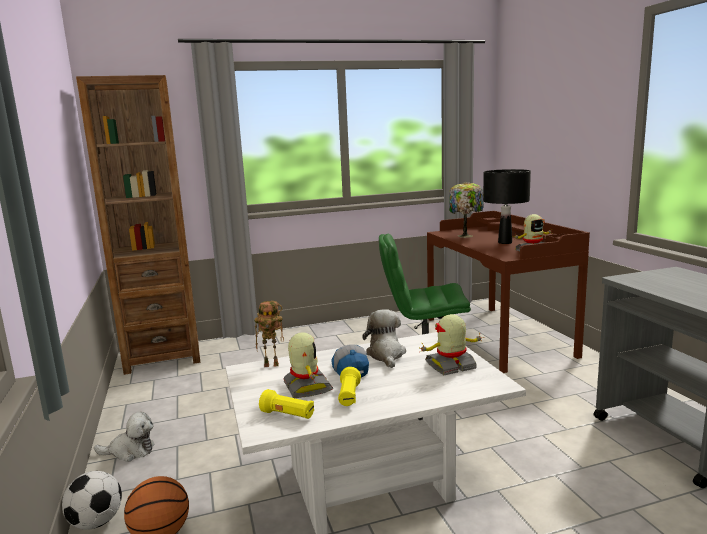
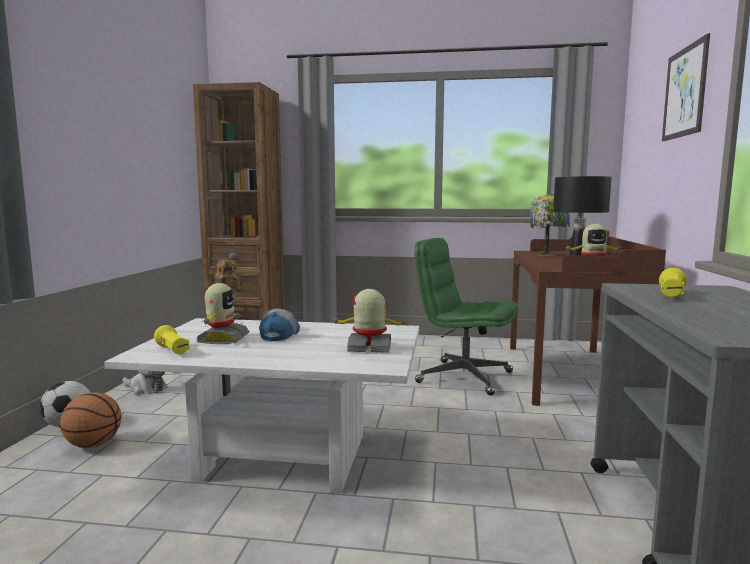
camera: 25 degrees right, 5 degrees down
(349, 396) = (240, 349): yellow flashlight -> yellow flashlight (671, 296)
(386, 355) = (329, 331): plush toy -> none
(579, 100) = (684, 92): none -> picture

